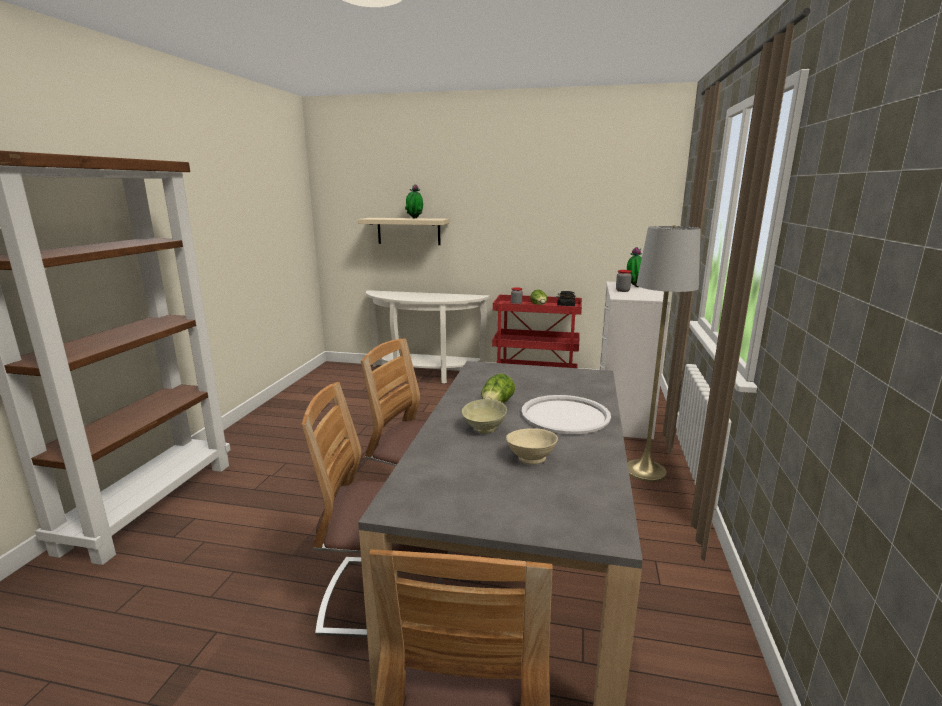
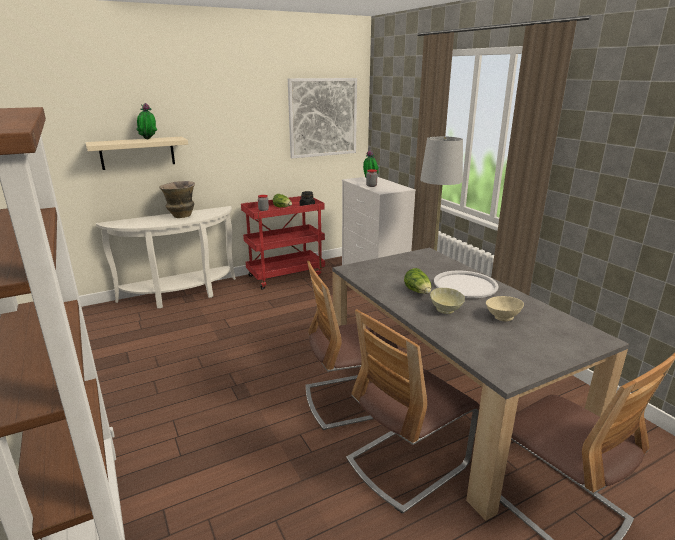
camera: 40 degrees left, 5 degrees up
(432, 296) = (181, 216): none -> vase
(612, 208) = (323, 117): none -> picture

